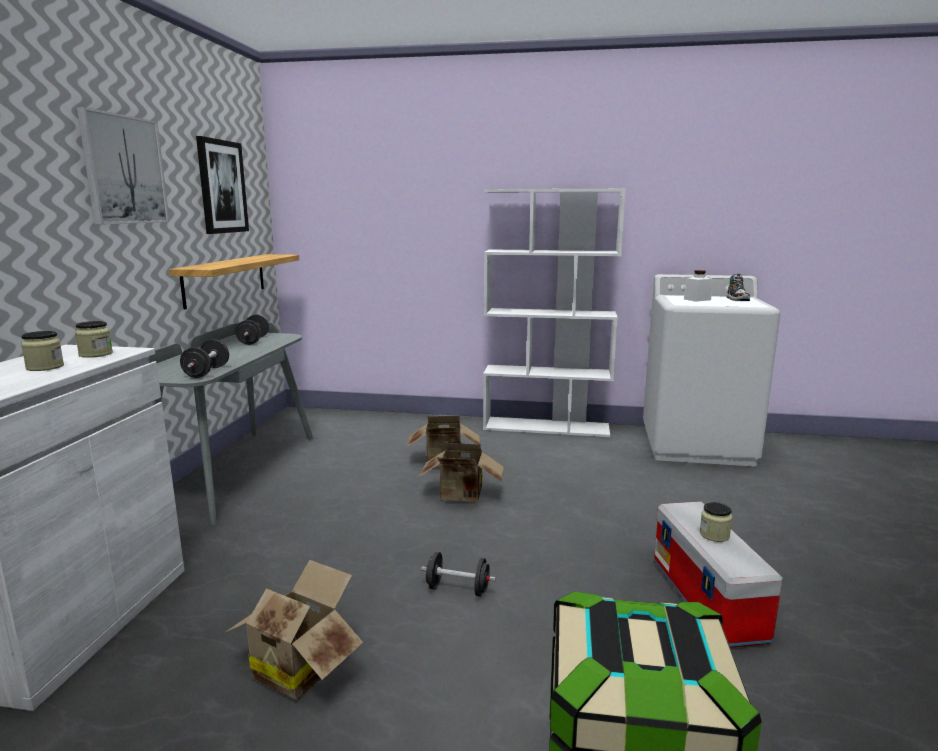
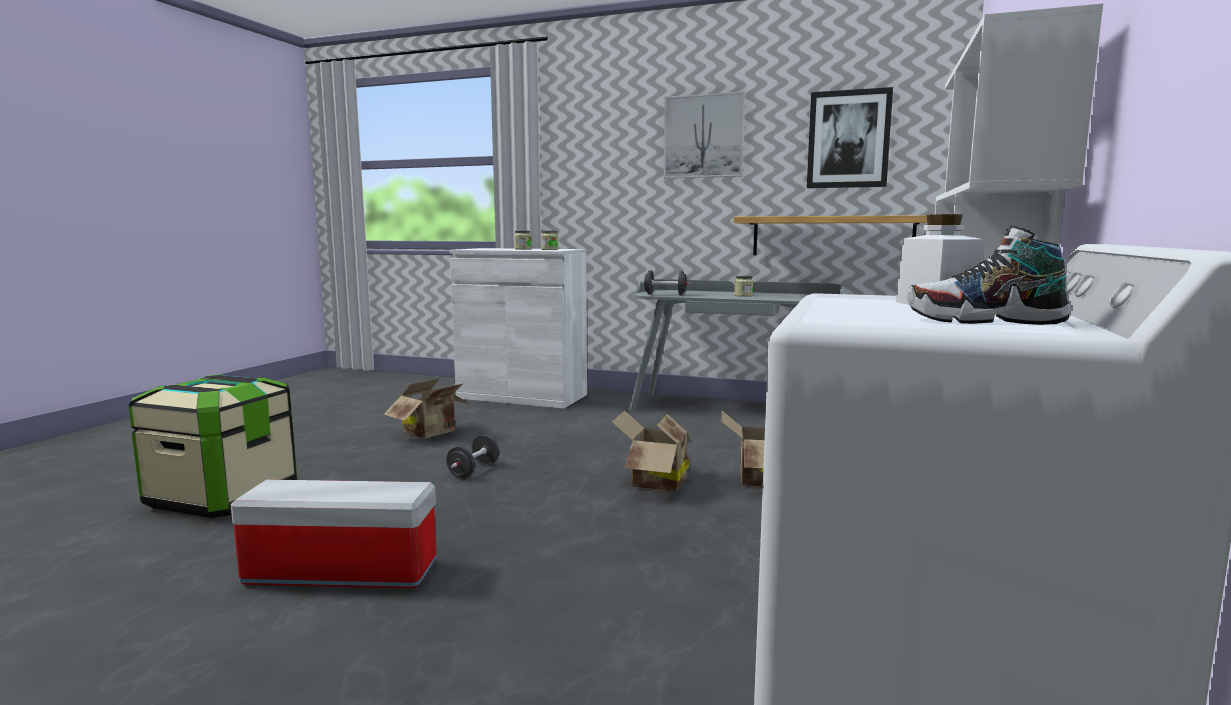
camera: 100 degrees right, 5 degrees down
(253, 341) = (792, 296): black dumbbell -> none
(714, 535) = (335, 490): jar -> jar (743, 295)

